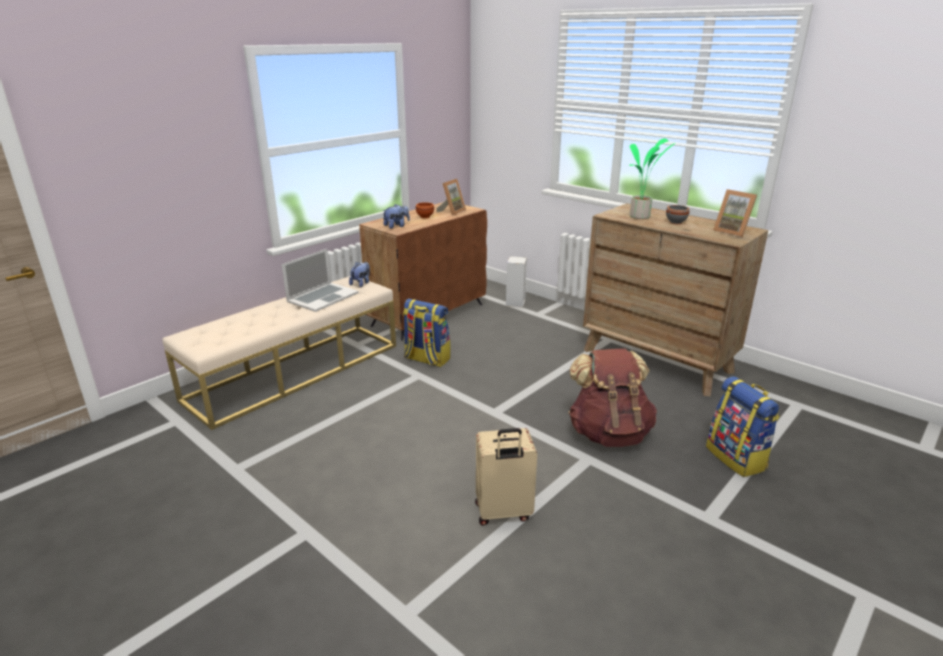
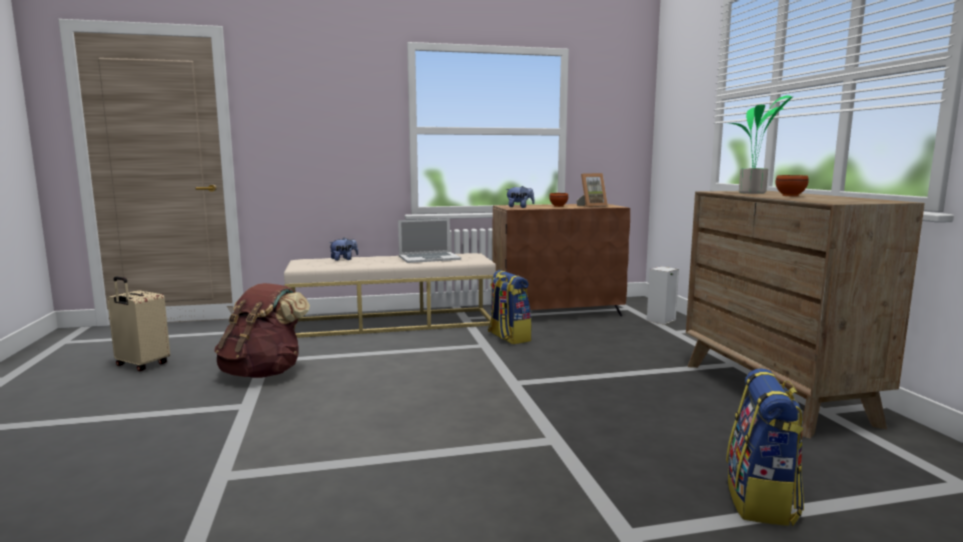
camera: 35 degrees right, 15 degrees down
(361, 283) = (475, 256): plush toy -> plush toy (344, 259)
(503, 513) = (405, 447): beige suitcase -> beige suitcase (141, 365)
(608, 433) = (613, 429): brown backpack -> brown backpack (263, 373)
(675, 222) = (789, 196): grey bowl -> brown bowl
(732, 232) = (856, 200): picture frame -> none

